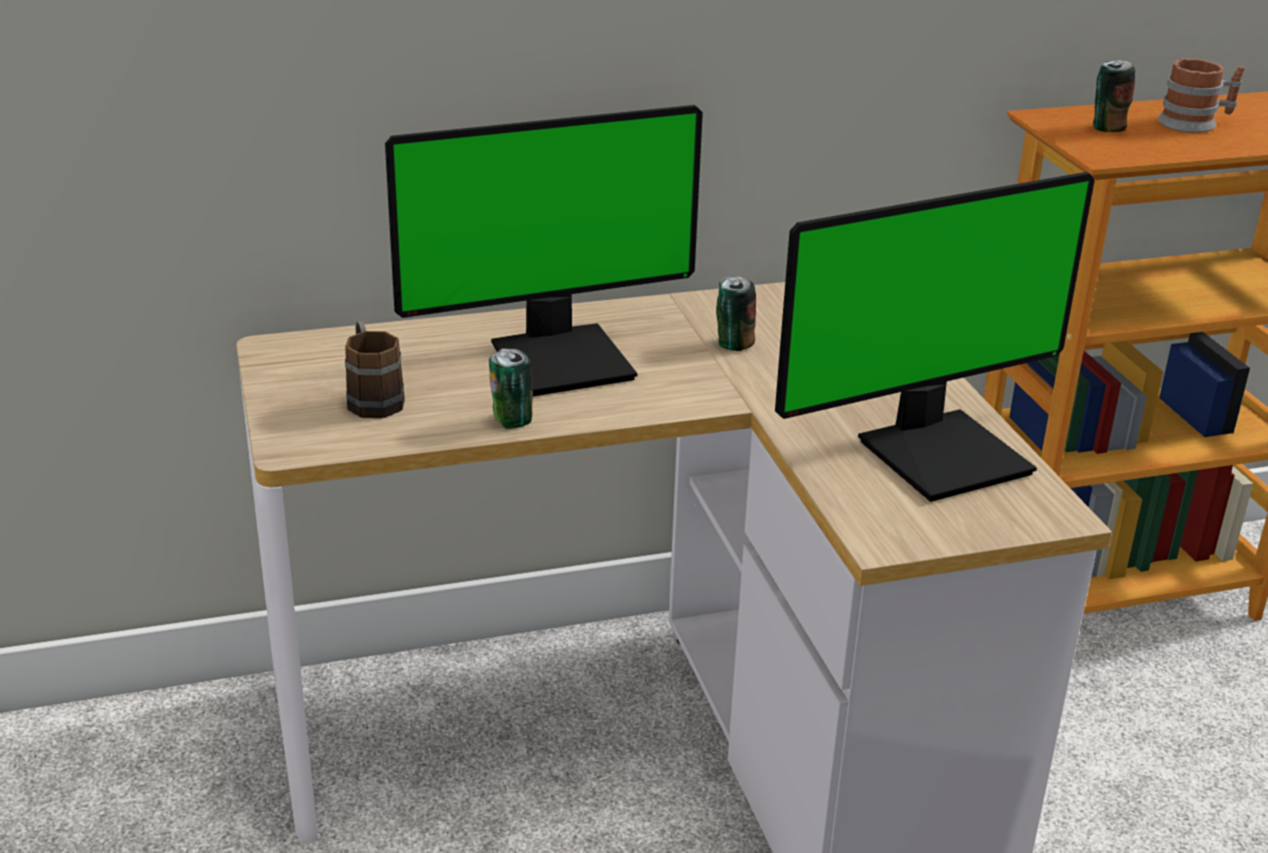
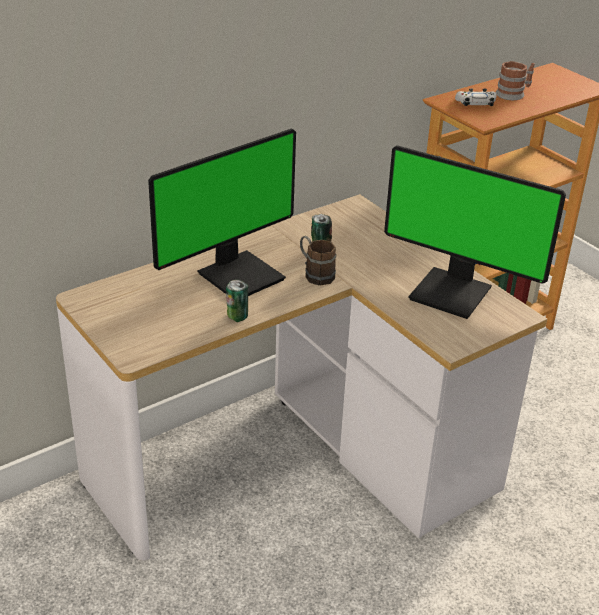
camera: 20 degrees left, 5 degrees up
(372, 397) = (155, 318): brown mug -> brown mug (315, 274)
(941, 453) = (453, 292): monitor -> monitor turned 75 degrees clockwise
(1107, 128) = (475, 103): can -> white game controller

